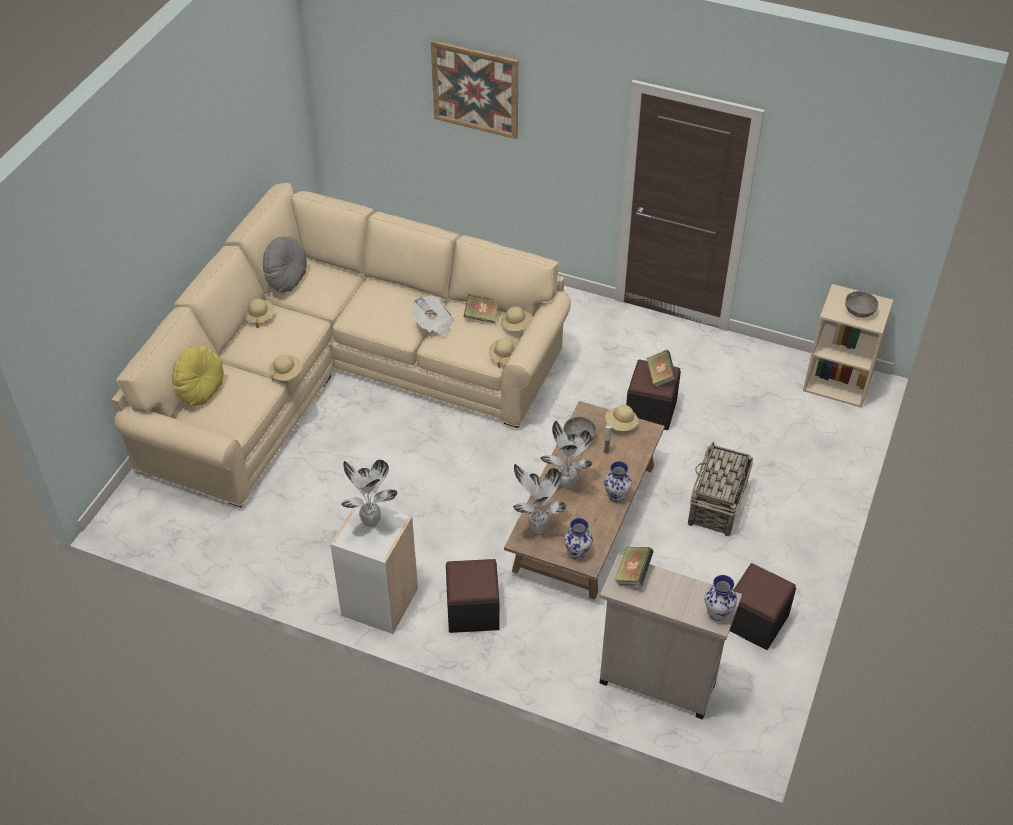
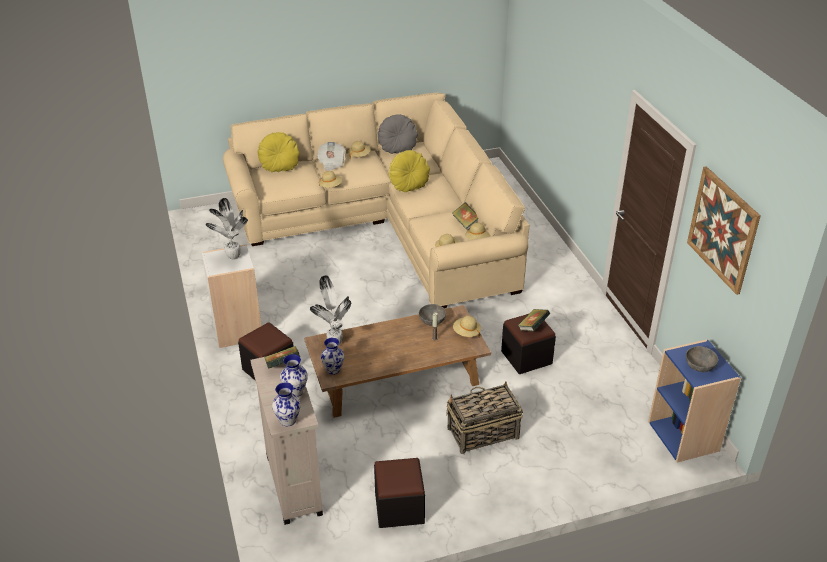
camera: 50 degrees right, 10 degrees down
(368, 317) = (409, 187): none -> yellow pillow
(433, 324) = (435, 210): newspaper -> newspaper (331, 163)
(475, 89) = (565, 72): picture -> picture (722, 229)
(566, 484) = (385, 336): potted plant -> none
(616, 496) = (401, 362): vase -> vase (295, 392)
(838, 382) = (684, 436): beige bookcase -> blue bookcase

